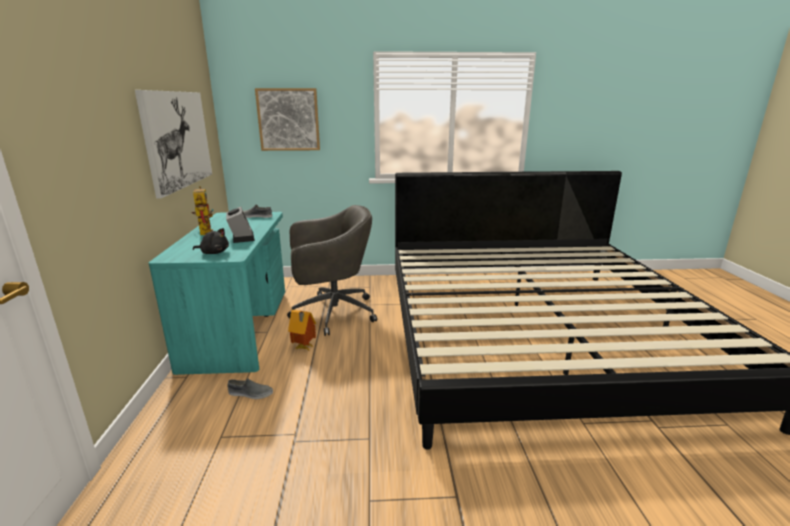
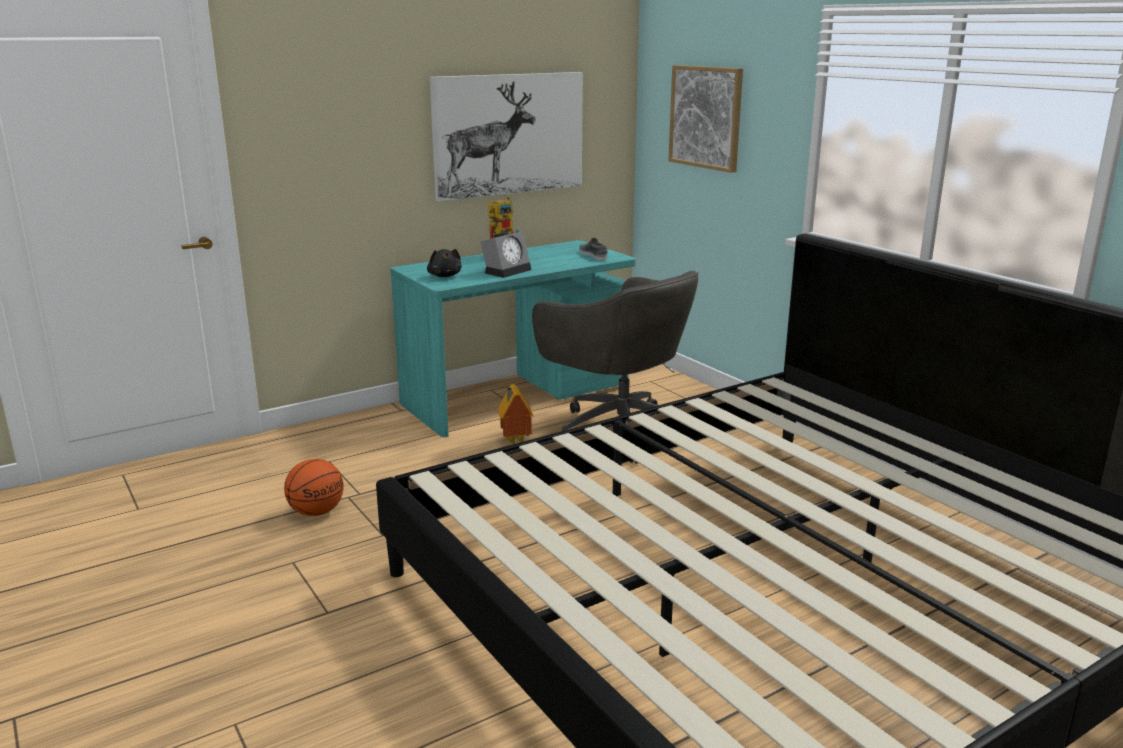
camera: 60 degrees right, 0 degrees up
(250, 393) = (402, 448): grey shoe -> none
(300, 465) = (317, 512): none -> basketball

